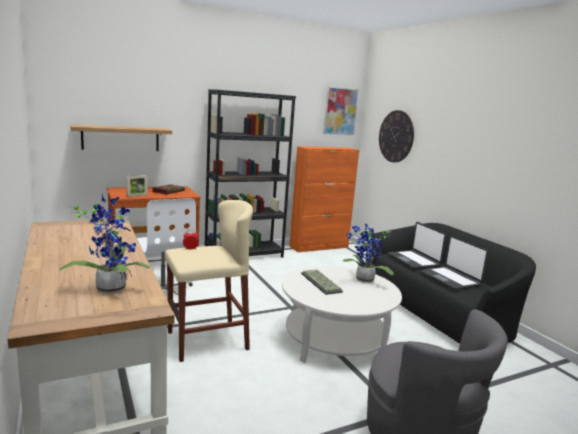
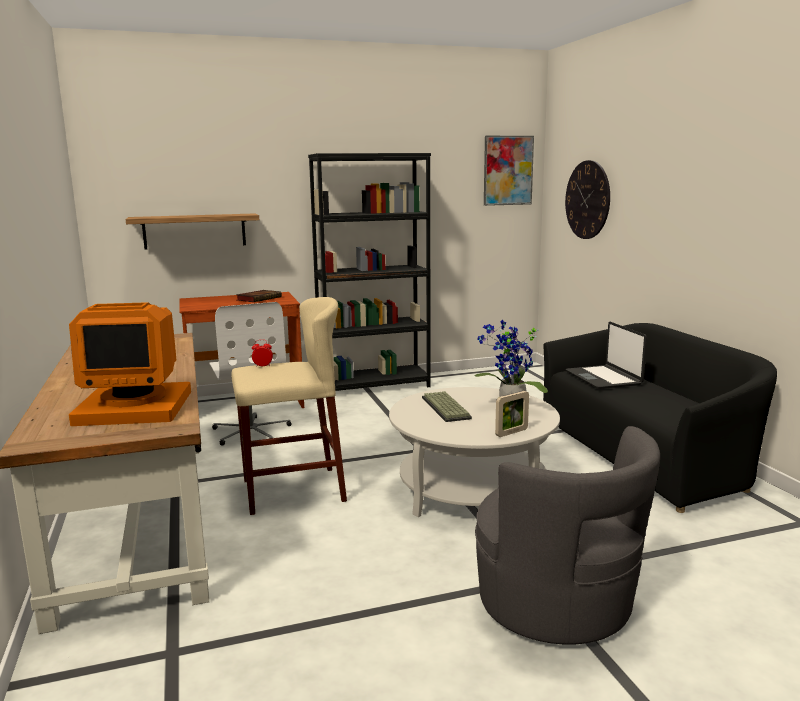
camera: 10 degrees right, 0 degrees up
(110, 287) = (136, 406): potted plant -> monitor
(137, 196) = (214, 306): picture frame -> picture frame (511, 432)
(319, 247) = (488, 372): orange cabinet -> none
(450, 279) = (650, 400): laptop -> none

